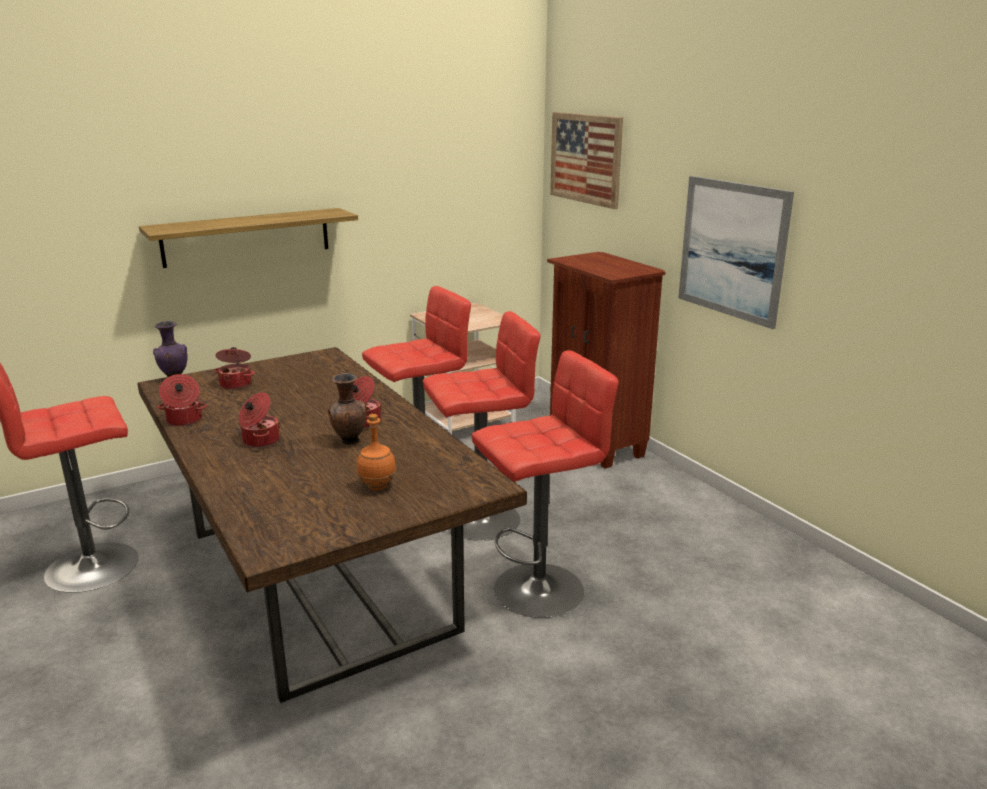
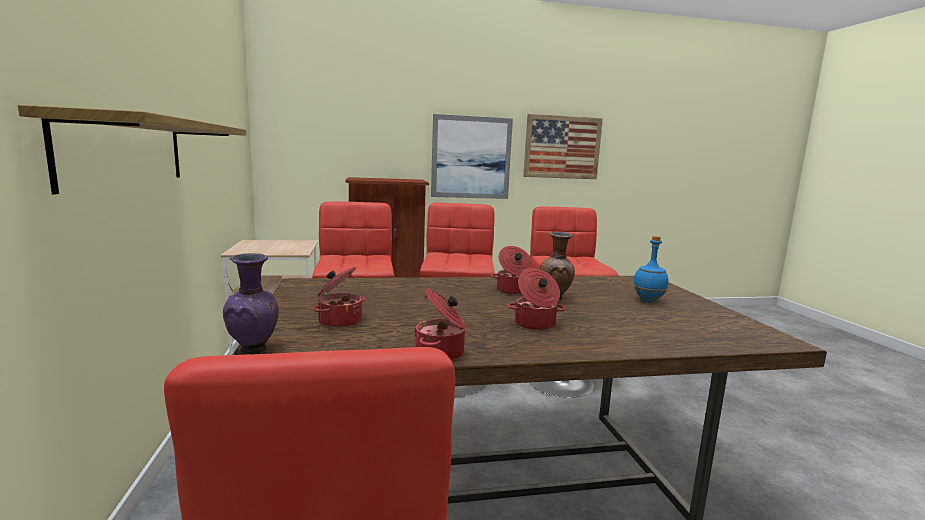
camera: 70 degrees left, 10 degrees down
(378, 486) = (648, 300): orange bottle -> blue bottle
(585, 158) = (314, 106): picture -> picture (562, 147)

